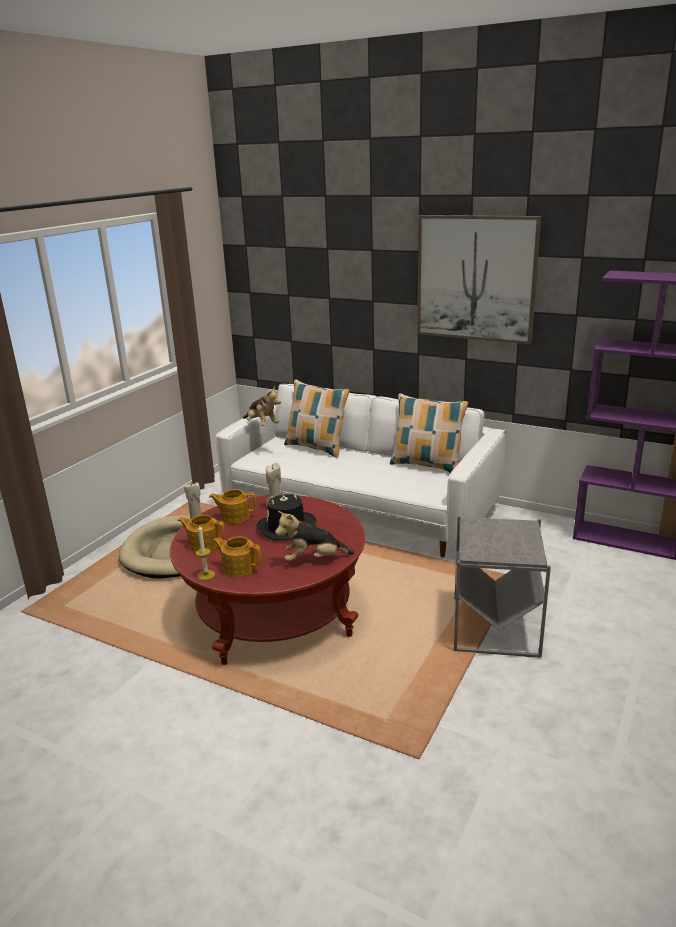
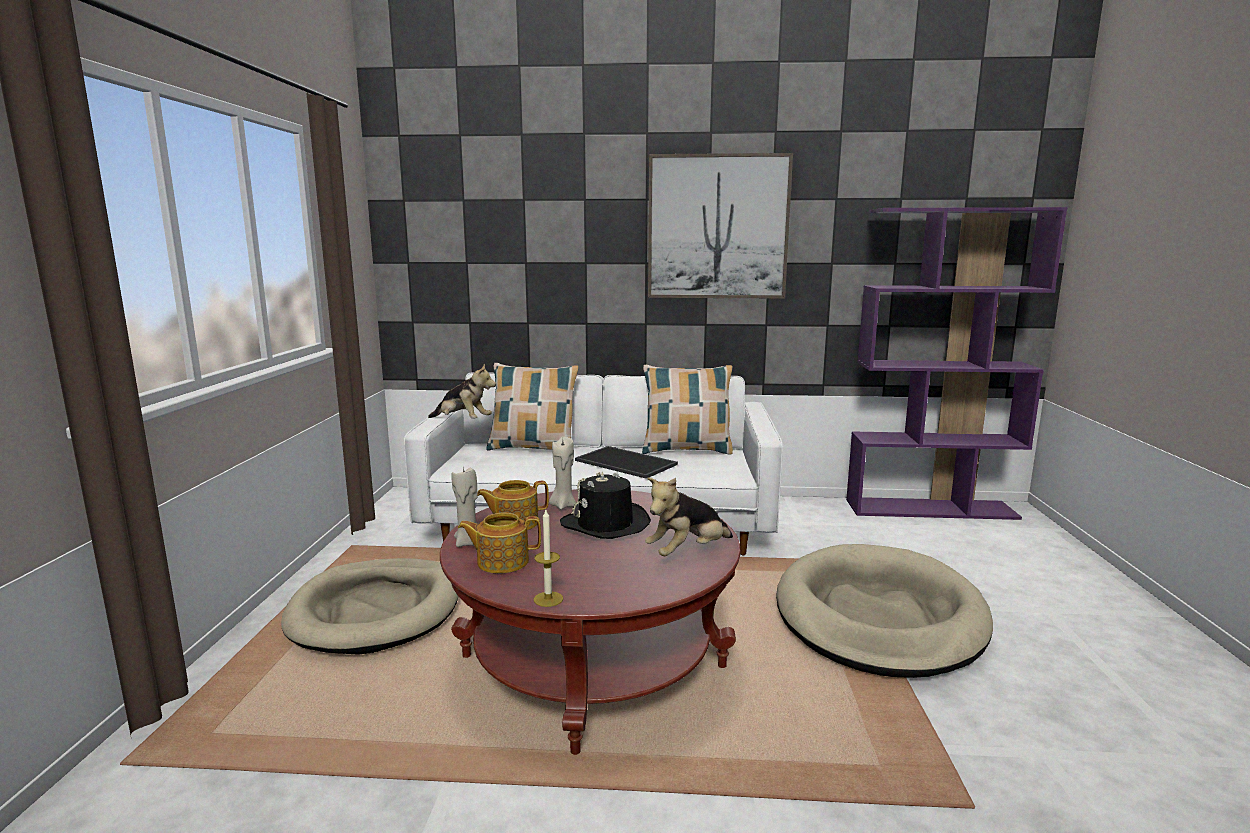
camera: 25 degrees left, 10 degrees down
(239, 568) = (590, 580): teapot -> none
(369, 471) = (627, 462): none -> tray
(494, 627) = (878, 616): grey side table -> beige dog bed

